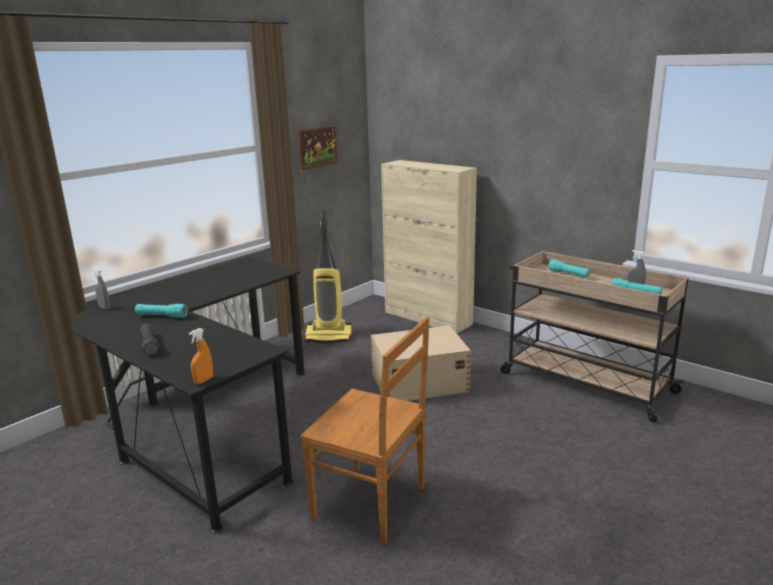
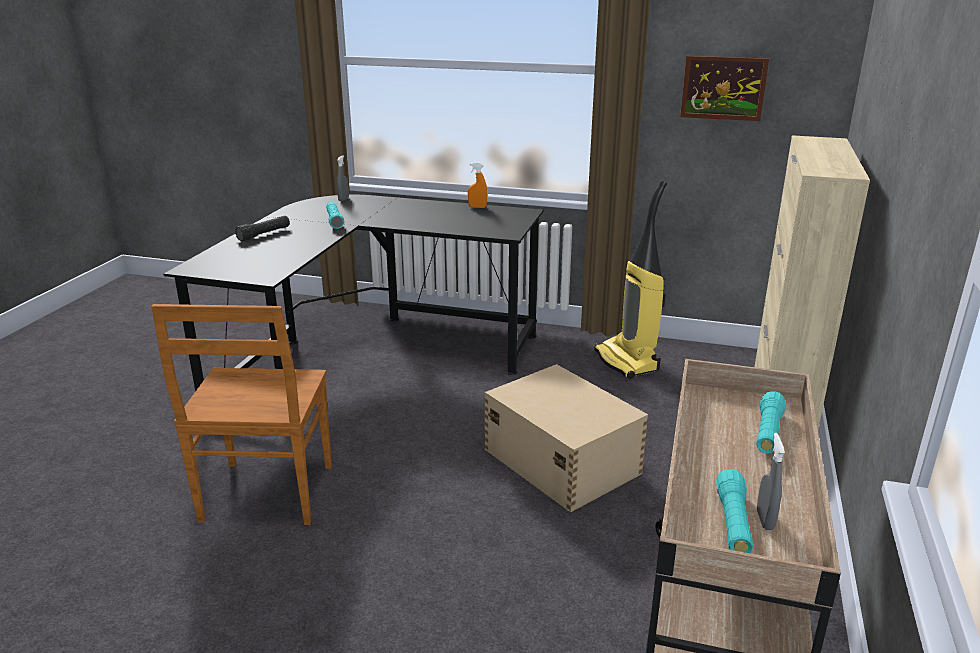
camera: 65 degrees right, 5 degrees up
(204, 380) = (191, 271): orange spray bottle -> orange spray bottle (477, 207)

